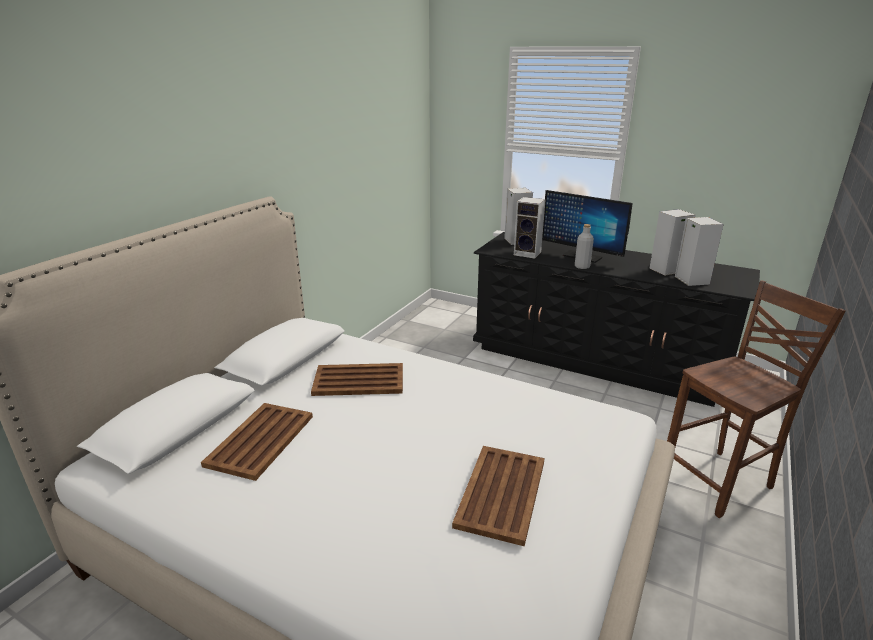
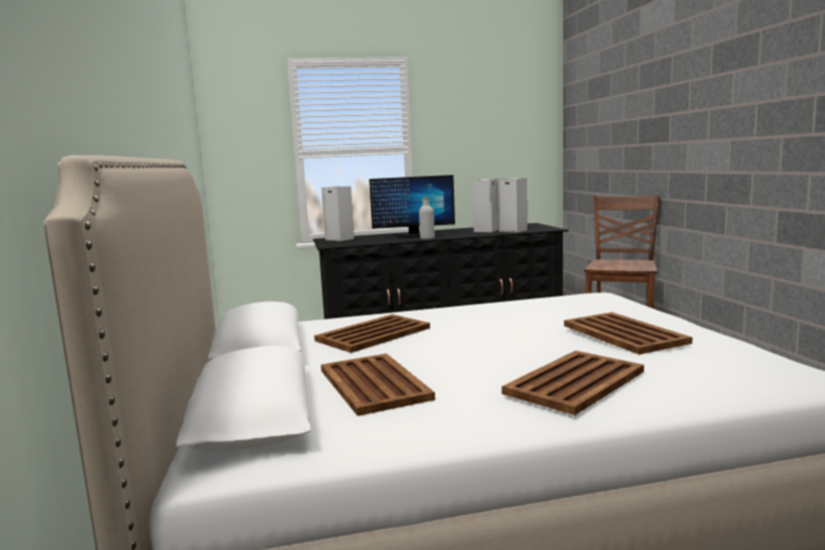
camera: 40 degrees left, 15 degrees down
(346, 527) = (576, 382): none -> brown tray
(528, 253) = (368, 241): speaker -> none

